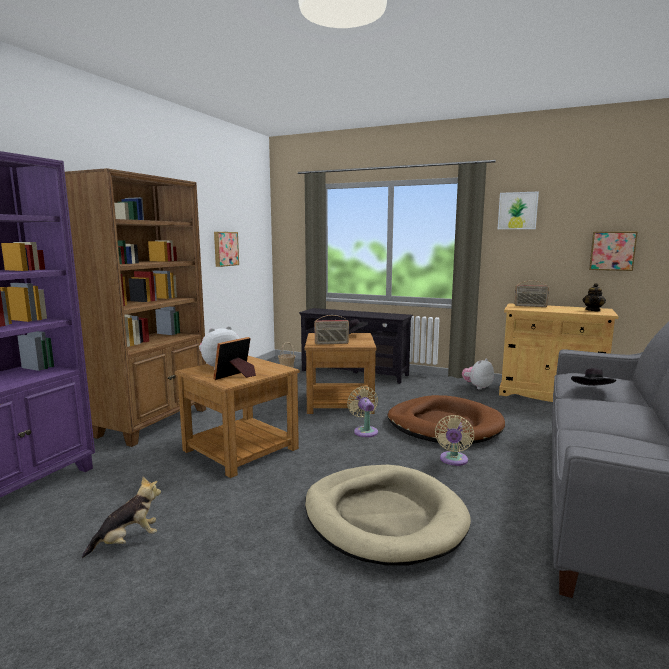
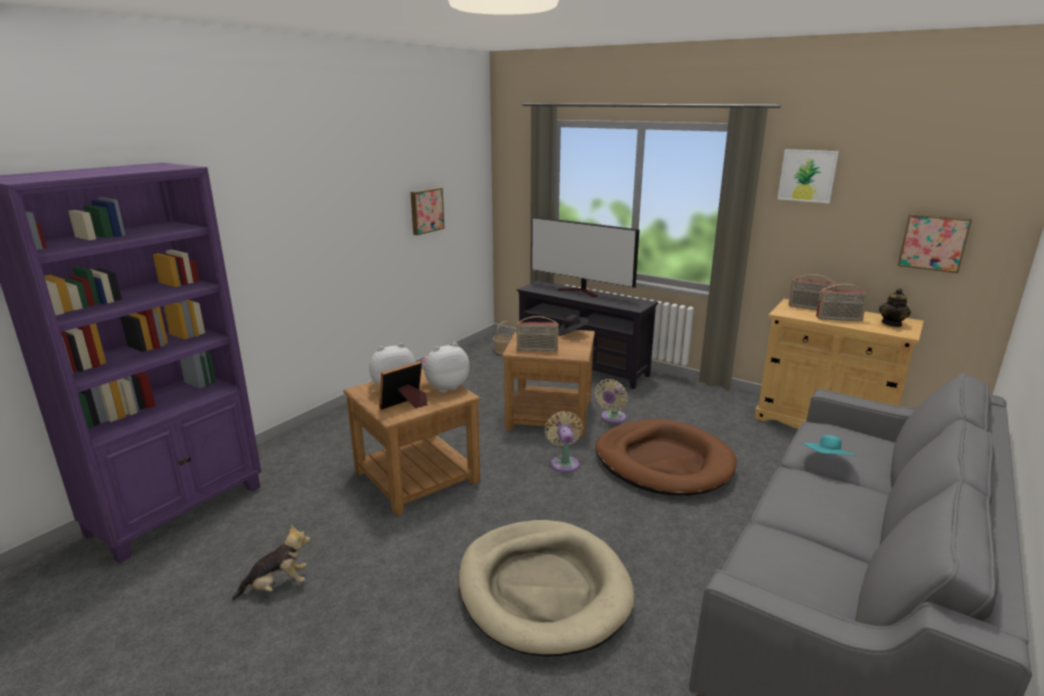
camera: 10 degrees right, 10 degrees up
(155, 422) = (334, 427): brown bookcase -> none
(351, 311) = (581, 291): none -> television
(453, 460) = (653, 518): beige fan -> beige fan (612, 418)
(477, 387) = (731, 402): plush toy -> plush toy (445, 387)
(555, 309) = (839, 319): none -> radio
(592, 390) = (827, 462): black hat -> turquoise hat

